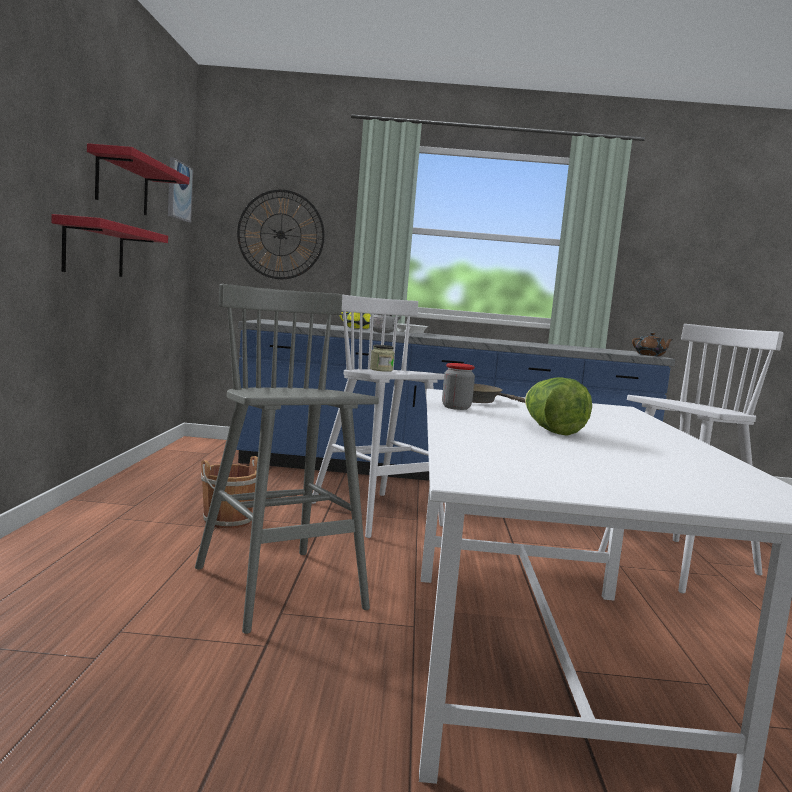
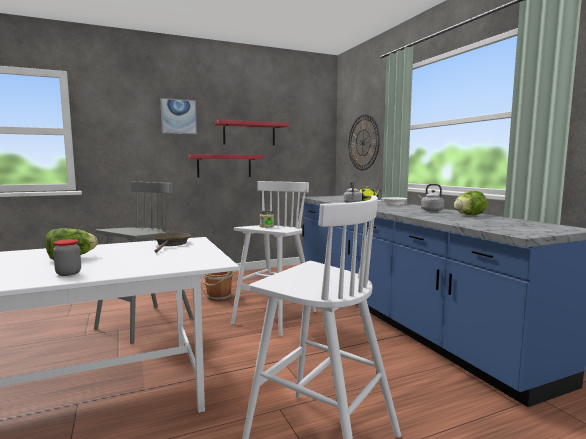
camera: 65 degrees right, 0 degrees up
(178, 191) = (314, 128): picture -> picture (178, 116)
(456, 407) = (130, 244): jar -> jar (68, 273)
(494, 340) = (430, 211): none -> grey kettle
(539, 343) = (468, 215): none -> lettuce
(650, 355) = (528, 232): brown teapot -> none

